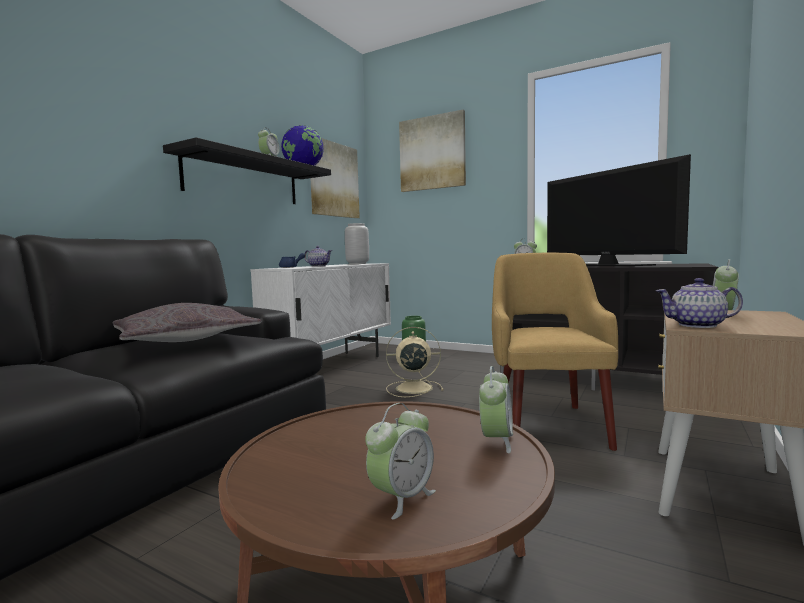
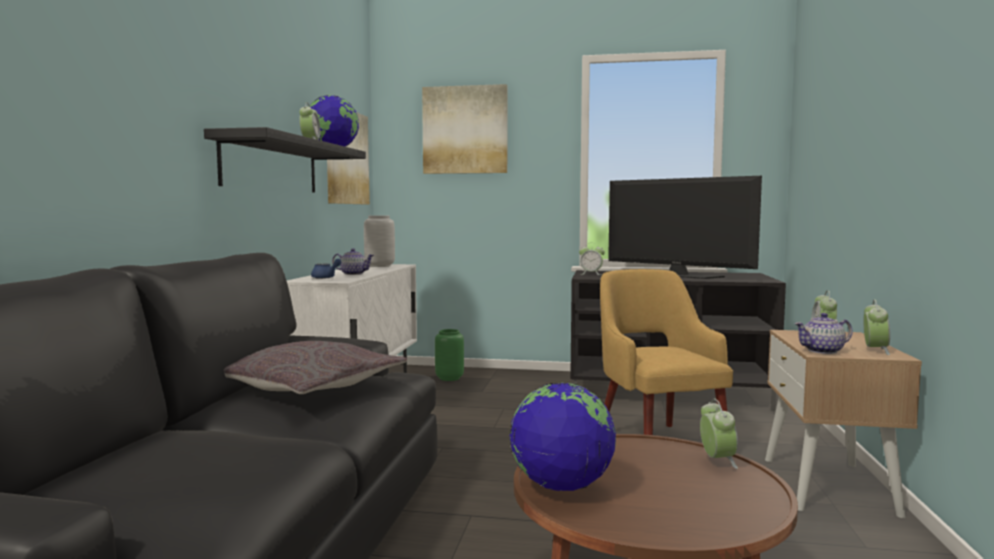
camera: 20 degrees left, 0 degrees up
(288, 447) = (561, 486): none -> globe
(402, 498) = (702, 510): alarm clock -> alarm clock (875, 350)
(412, 388) = (488, 419): beige fan -> none

